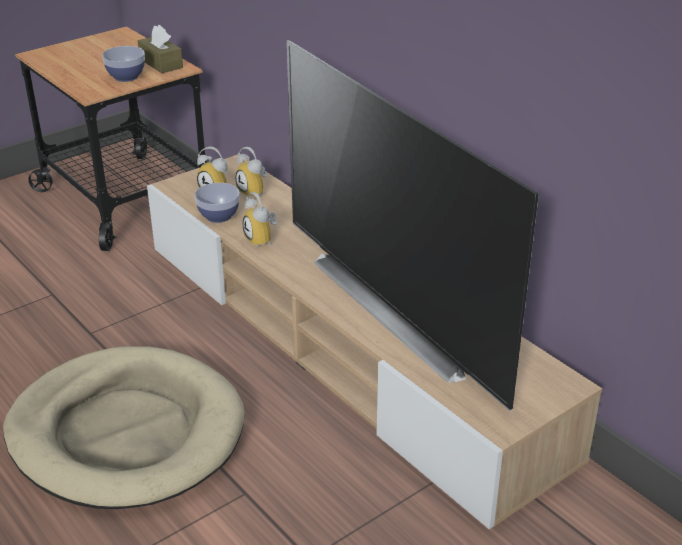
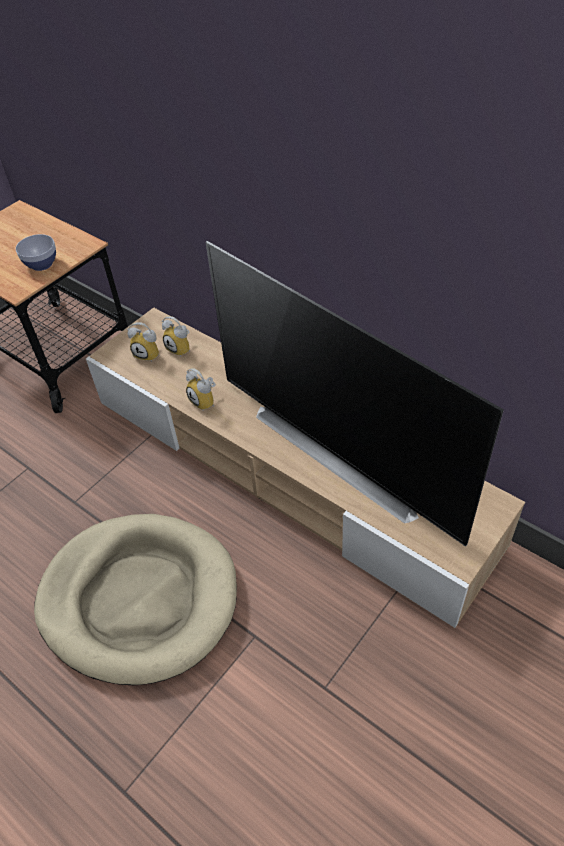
camera: 10 degrees left, 15 degrees up
(161, 63) = (67, 241): brown tissue box -> none
(218, 216) = (159, 381): bowl -> none

